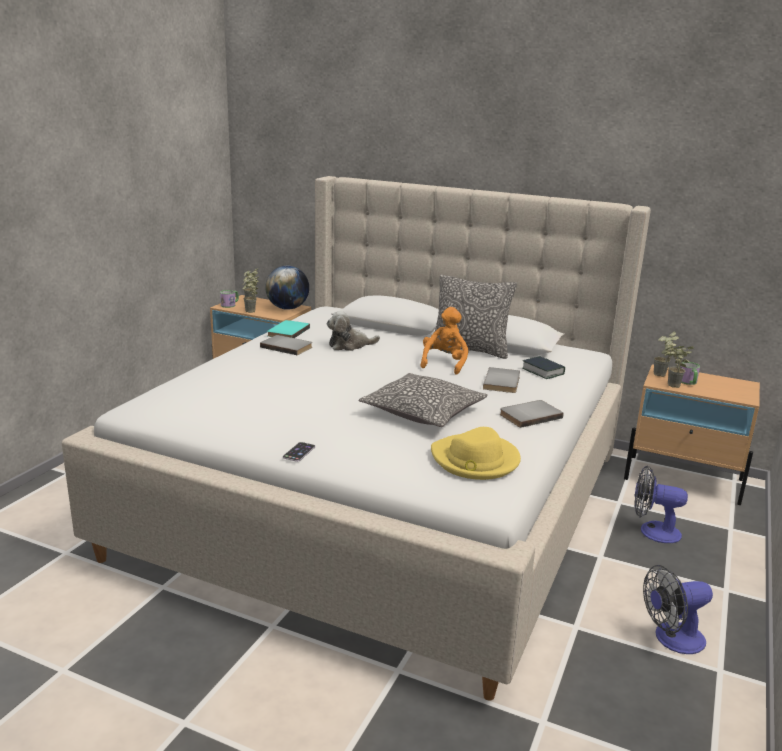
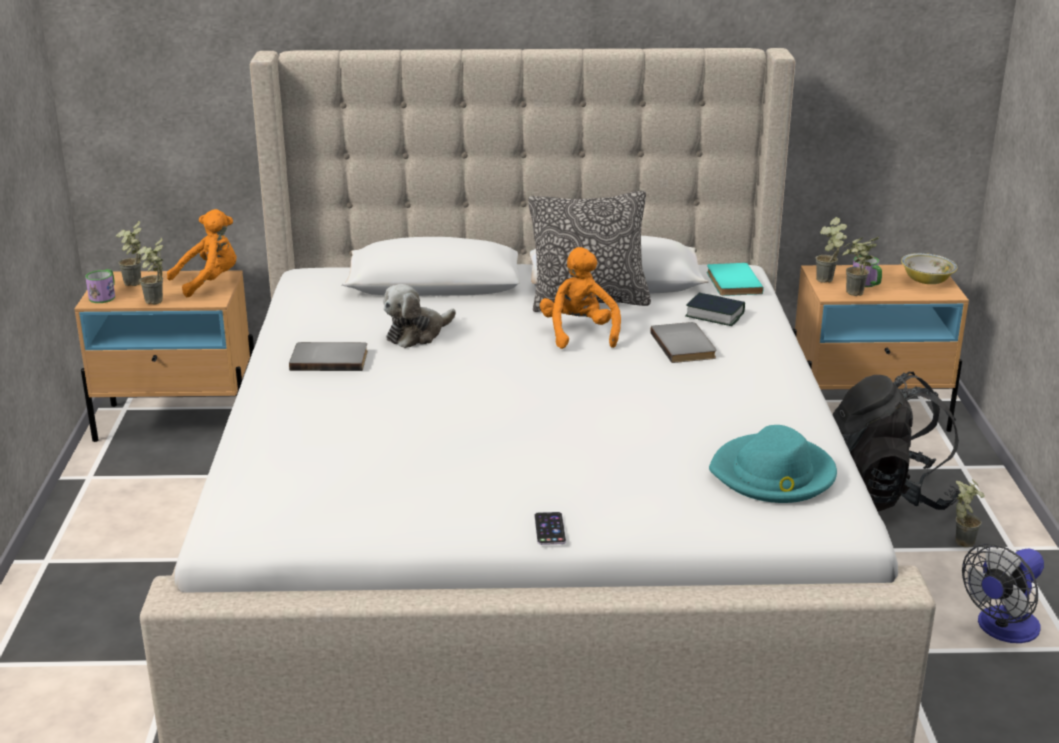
camera: 25 degrees left, 5 degrees up
(287, 308) = (209, 282): globe -> orange plush toy
(287, 332) = (296, 332): turquoise book -> turquoise book (731, 282)
(423, 412) = (637, 420): pillow -> none
(475, 460) = (773, 474): yellow hat -> turquoise hat
(529, 415) = (766, 389): grey book -> none
(652, 531) = (884, 497): fan -> black backpack
(690, 573) = (961, 539): none -> potted plant
(737, 389) = (926, 280): none -> bowl

